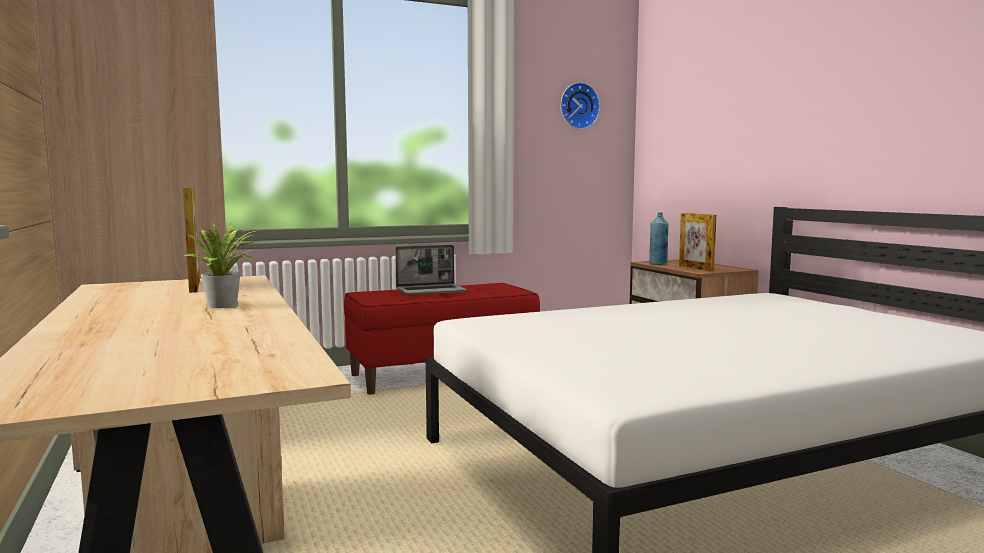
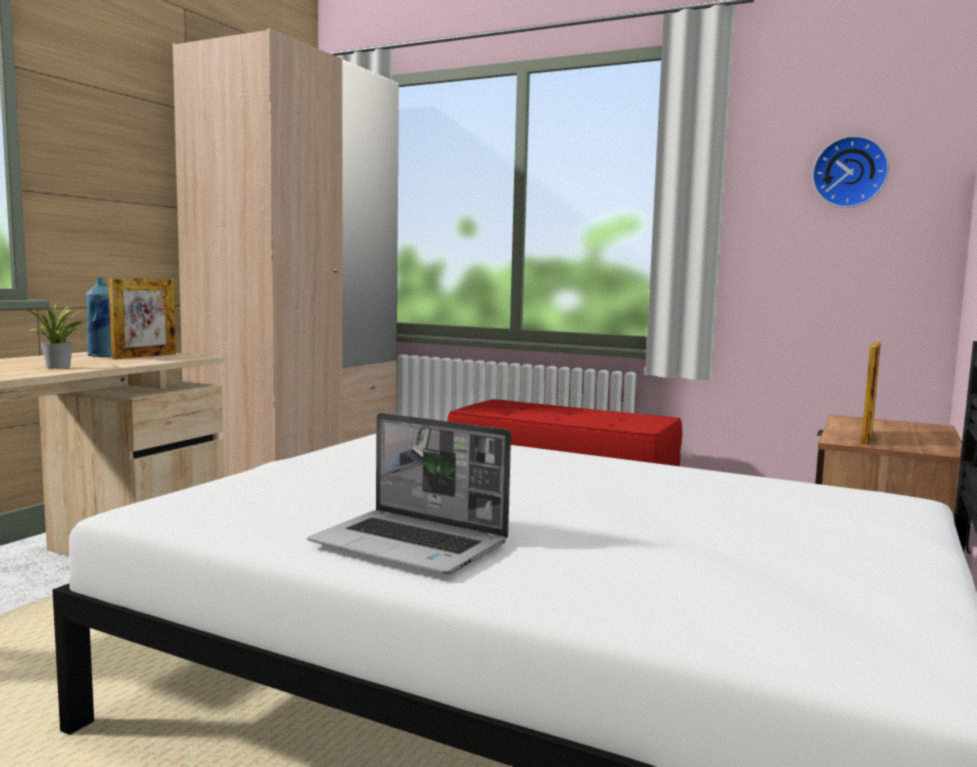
camera: 50 degrees right, 0 degrees up
(431, 291) = (563, 411): laptop -> laptop (412, 545)
(658, 264) = (844, 423): blue bottle -> blue bottle (103, 356)

